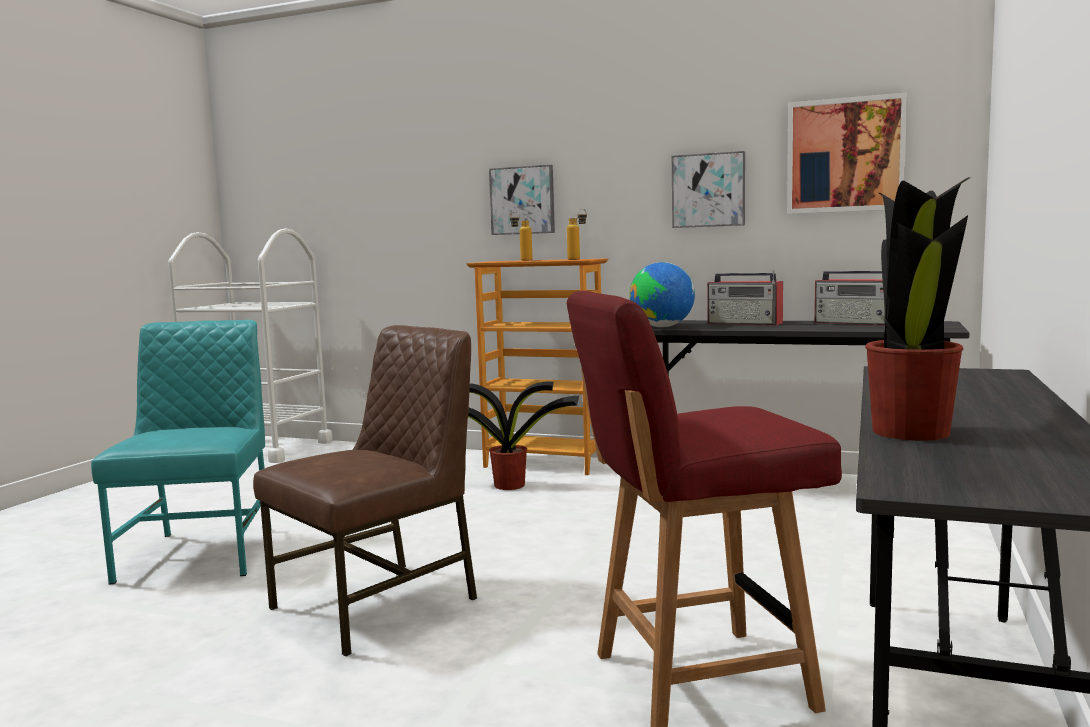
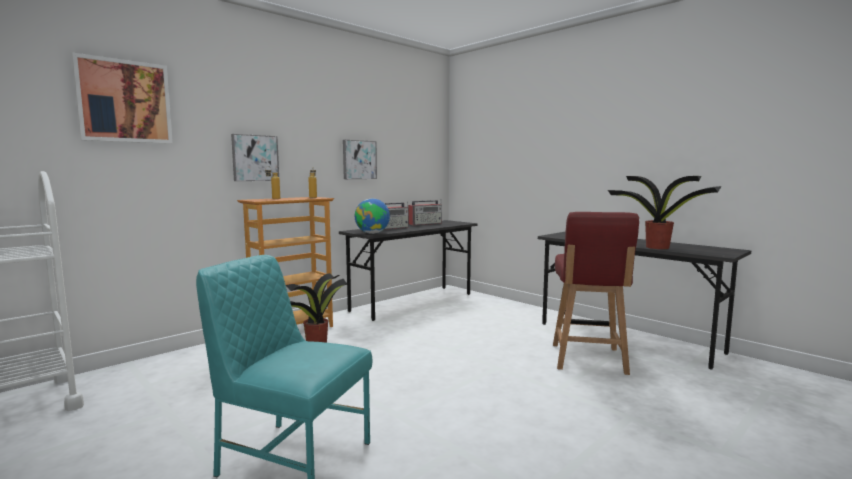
camera: 65 degrees left, 0 degrees up
(379, 603) = (464, 404): brown chair -> none
(845, 155) = (410, 148): picture -> picture (124, 101)

